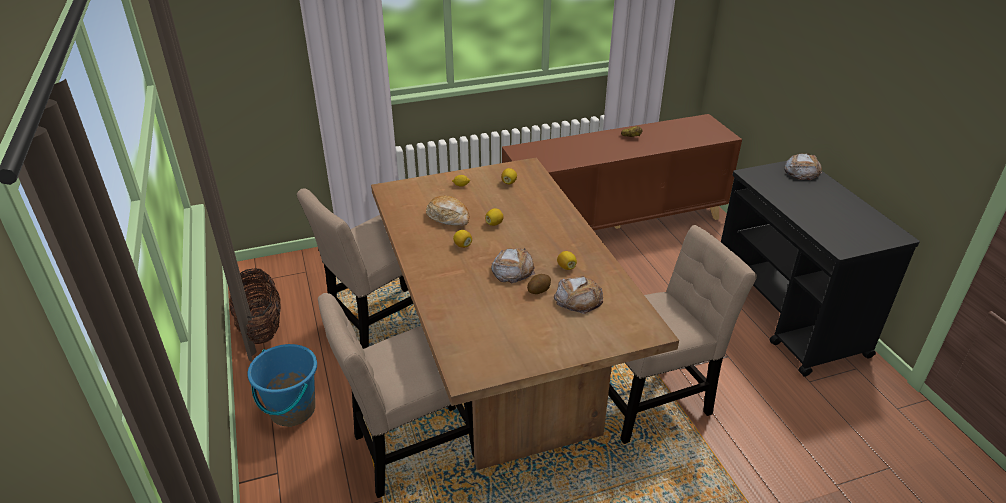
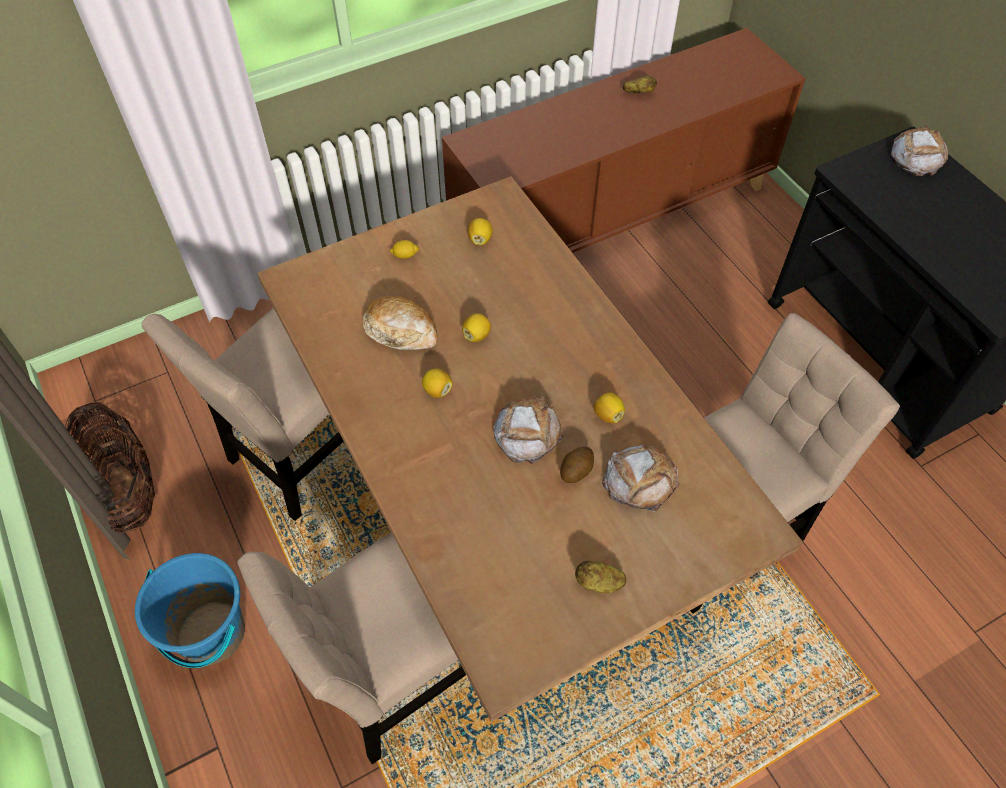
camera: 10 degrees left, 20 degrees up
(538, 343) = (599, 583): none -> potato

